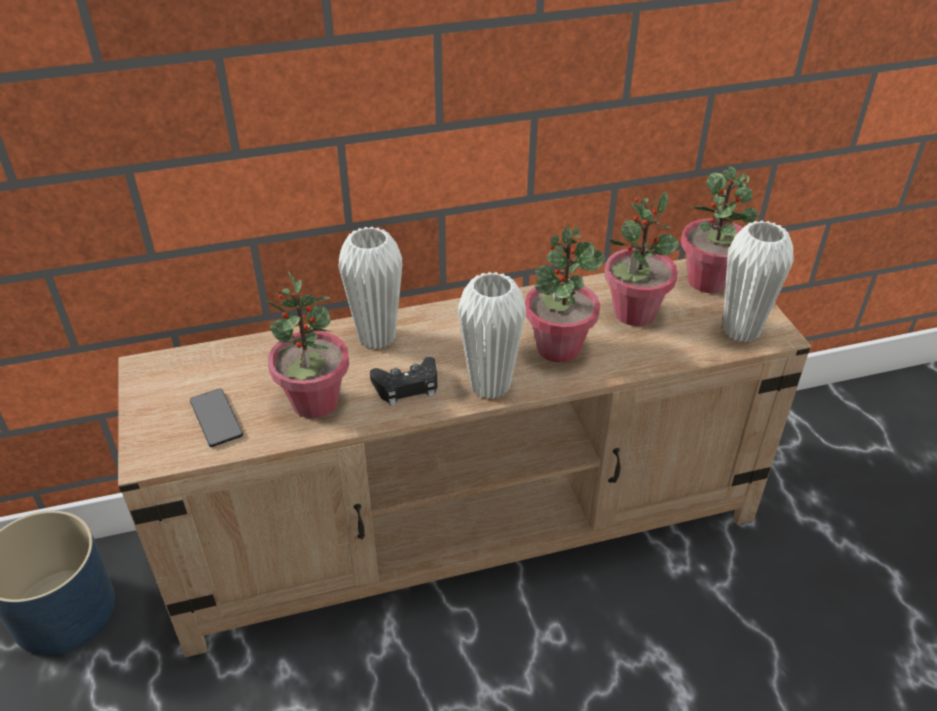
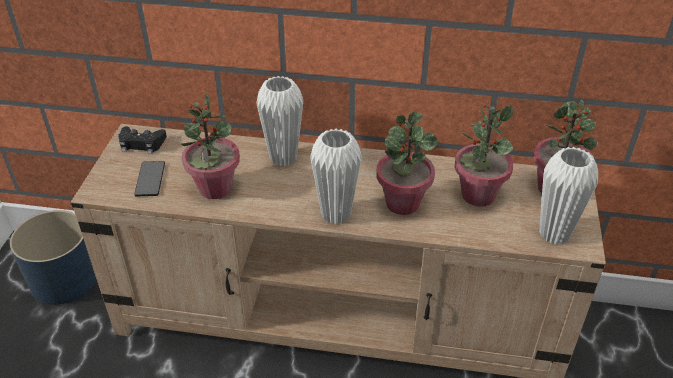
camera: 25 degrees right, 0 degrees up
(407, 386) = (280, 197): black game controller -> black game controller (141, 144)

